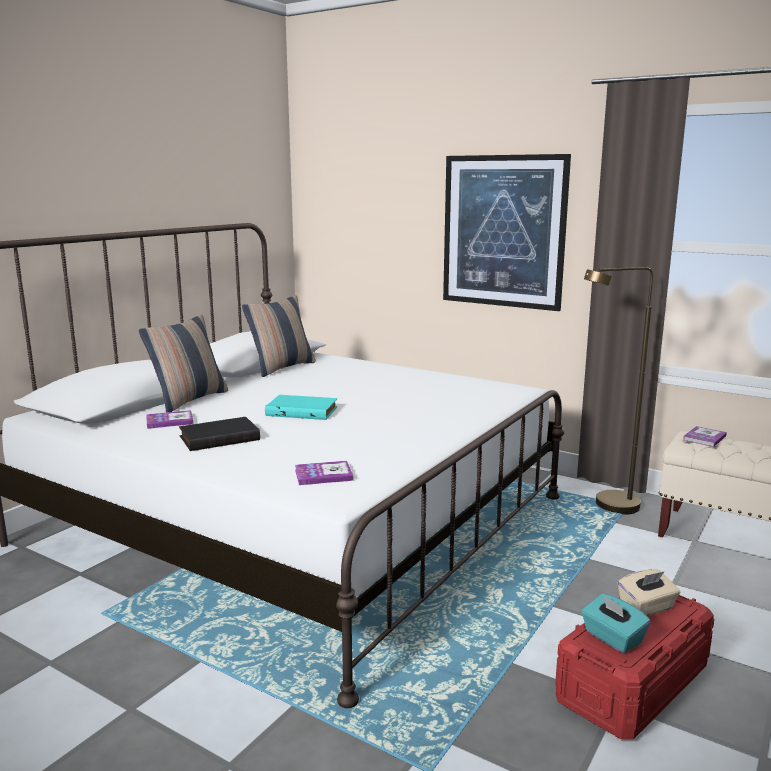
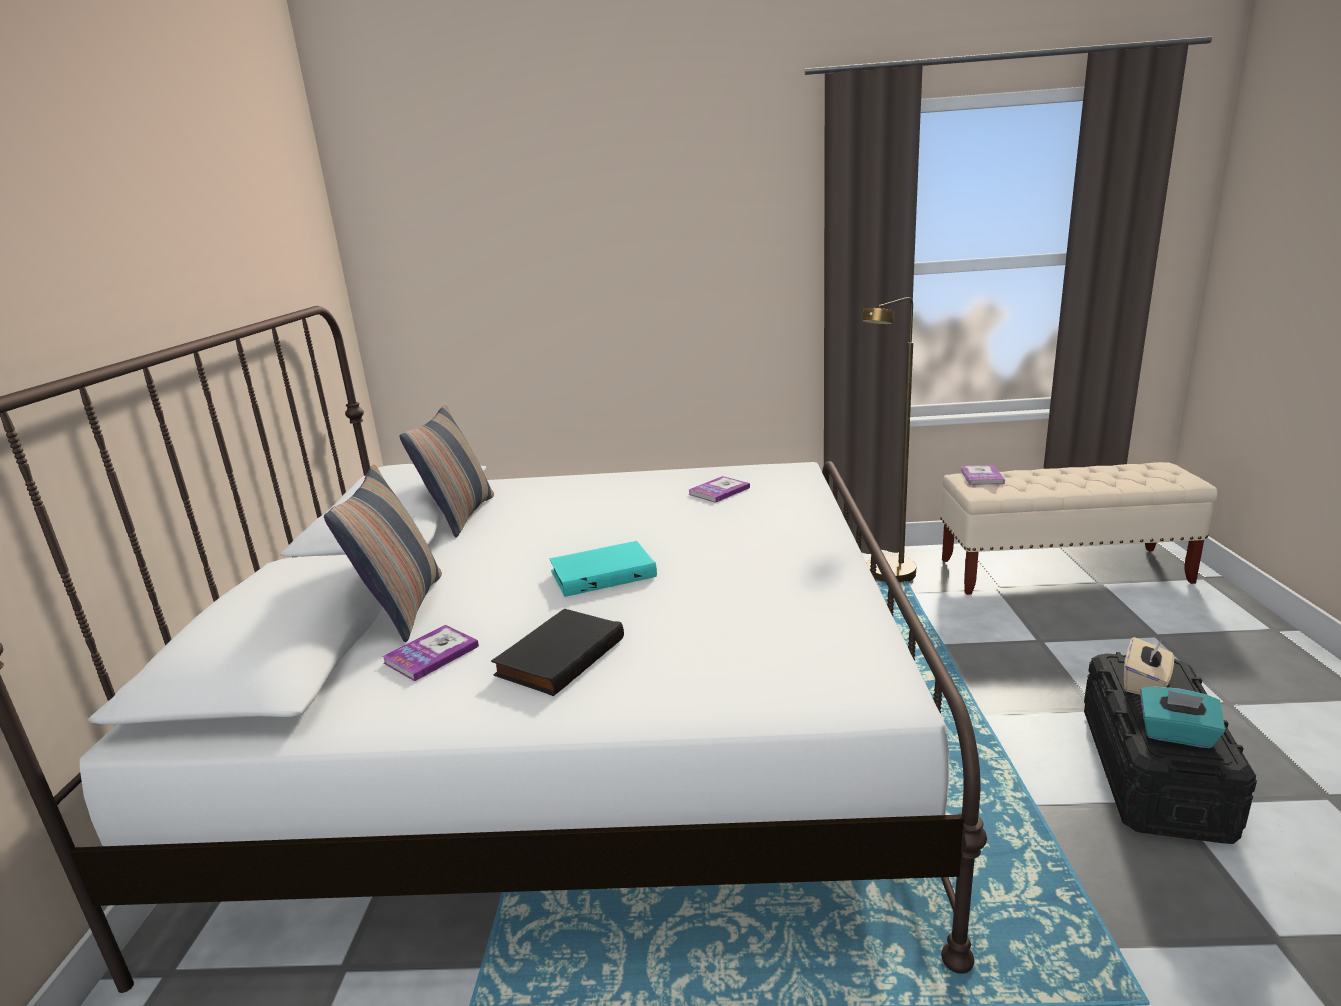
camera: 30 degrees left, 5 degrees up
(323, 475) = (802, 662): book -> book (719, 491)
(503, 231) = (693, 275): picture -> none
(633, 683) = (1153, 771): red storage box -> black storage box

